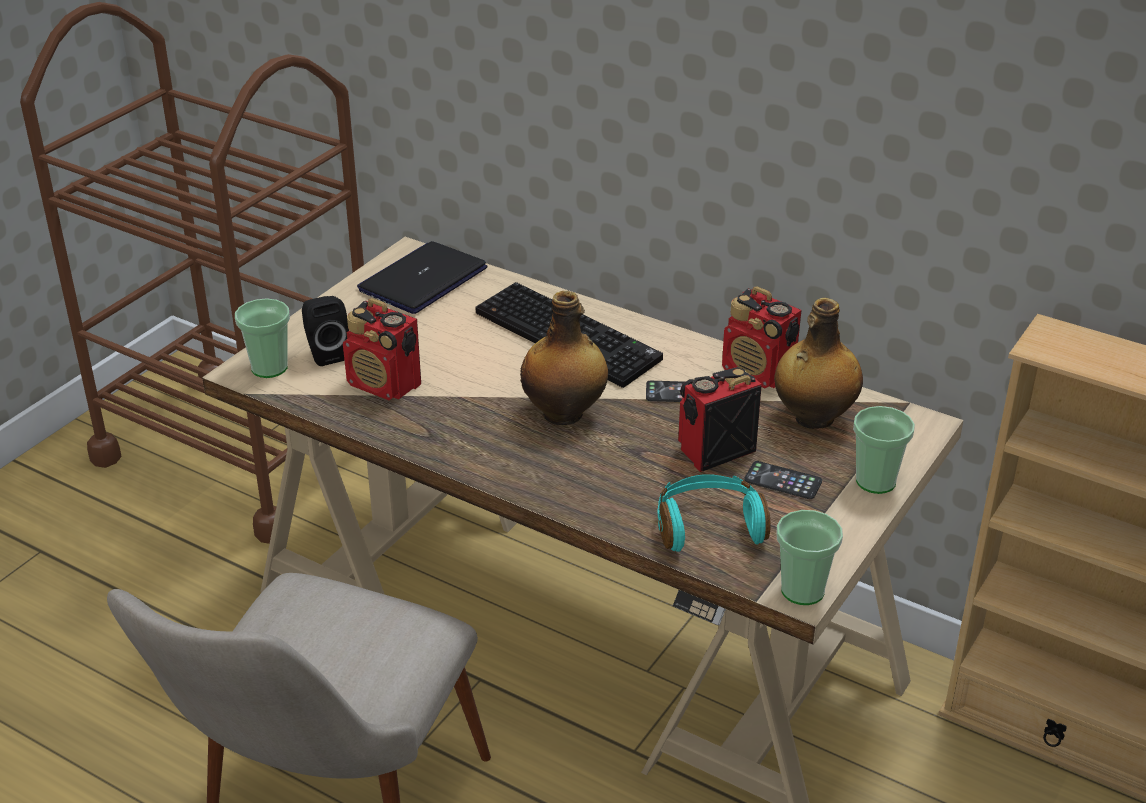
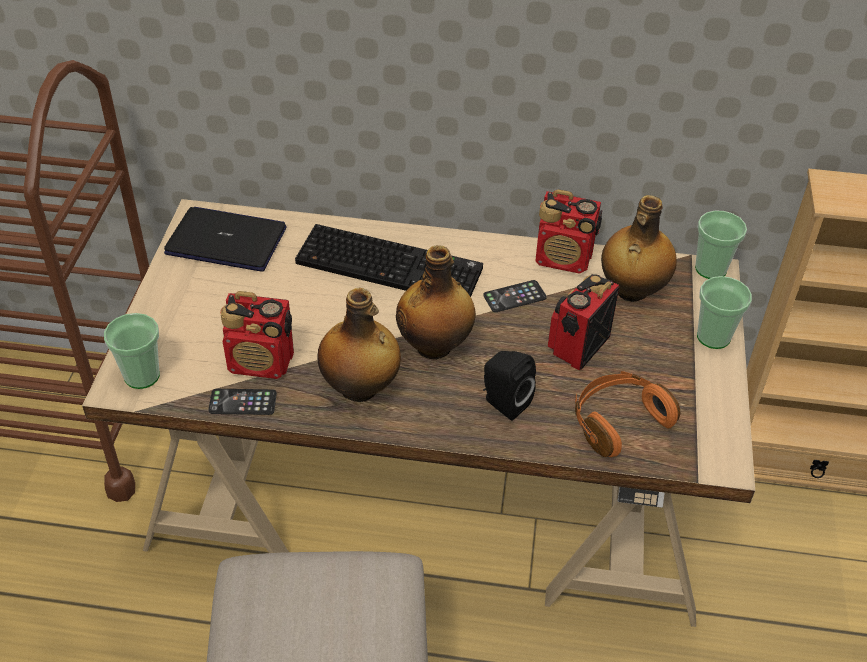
camera: 25 degrees left, 10 degrees up
(326, 353) = (186, 344): black speaker -> black speaker (503, 402)
(423, 280) = (227, 241): laptop -> laptop turned 90 degrees clockwise
(464, 429) = (360, 389): none -> bottle
(709, 526) = (618, 421): turquoise headphones -> orange headphones
(783, 481) = (646, 359): phone -> phone (242, 402)
(802, 590) = (725, 459): cup -> cup (710, 269)

